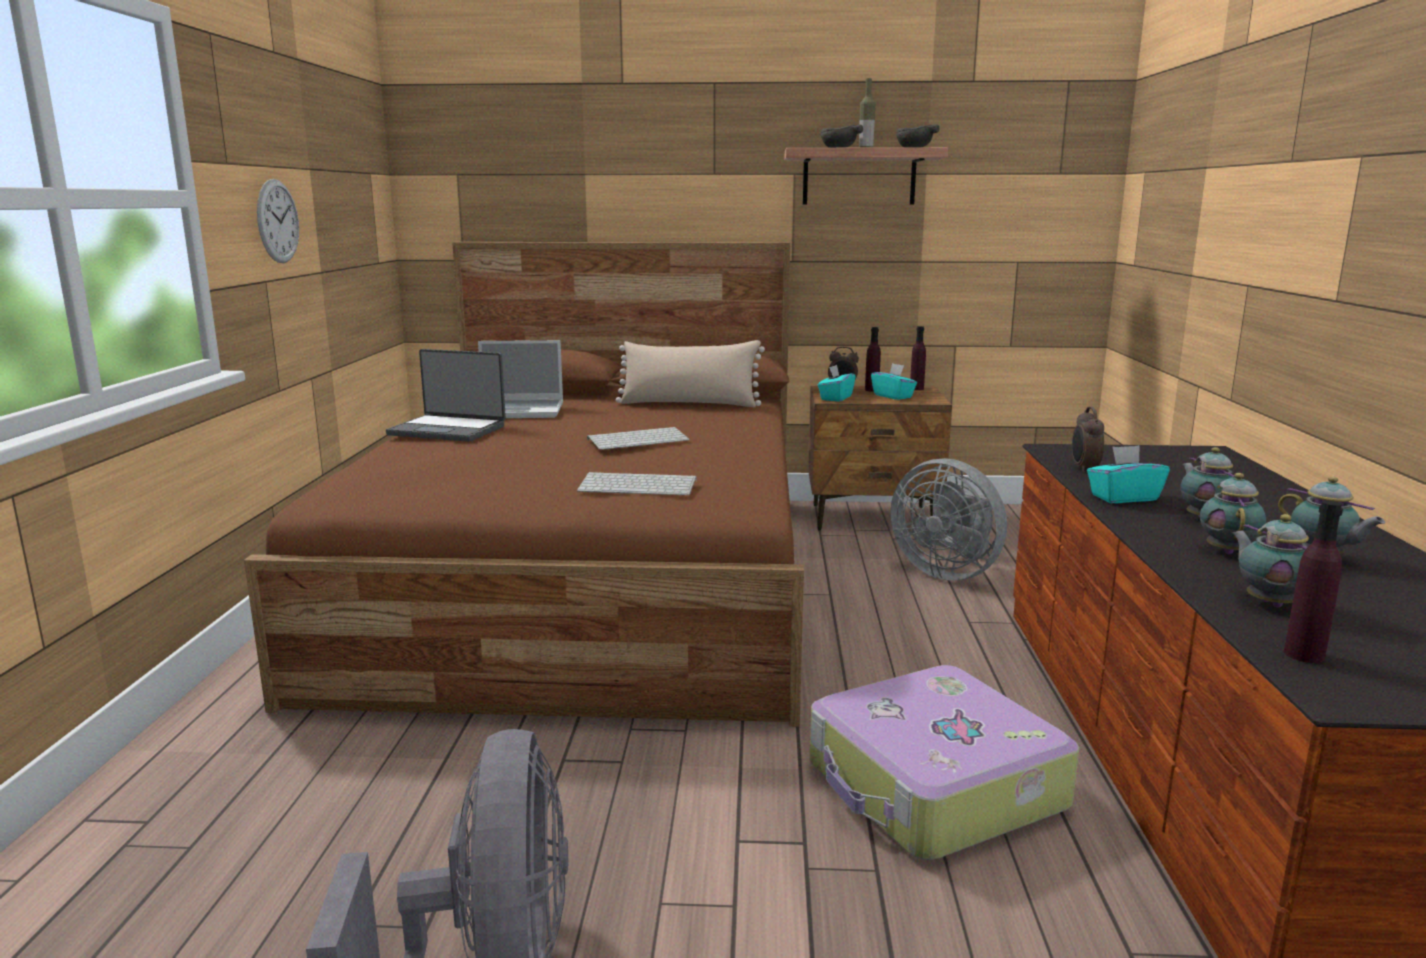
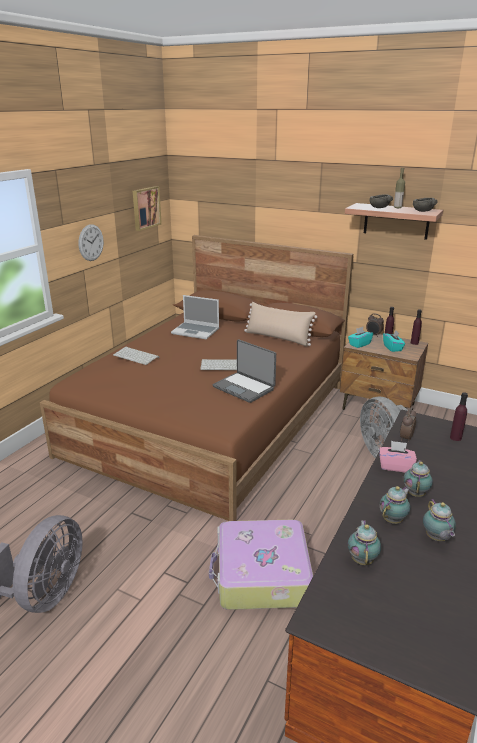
camera: 25 degrees right, 10 degrees up
(358, 178) = (145, 208): none -> picture
(448, 430) = (153, 342): laptop -> laptop (244, 388)
(639, 485) = (191, 400): keyboard -> keyboard (137, 356)
(1123, 497) = (395, 466): turquoise tissue box -> pink tissue box
(1304, 655) = (331, 595): purple bottle -> purple bottle (455, 437)

